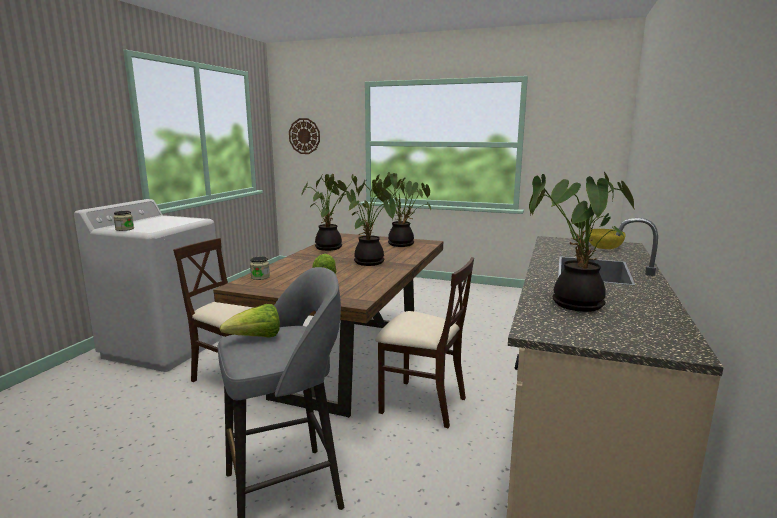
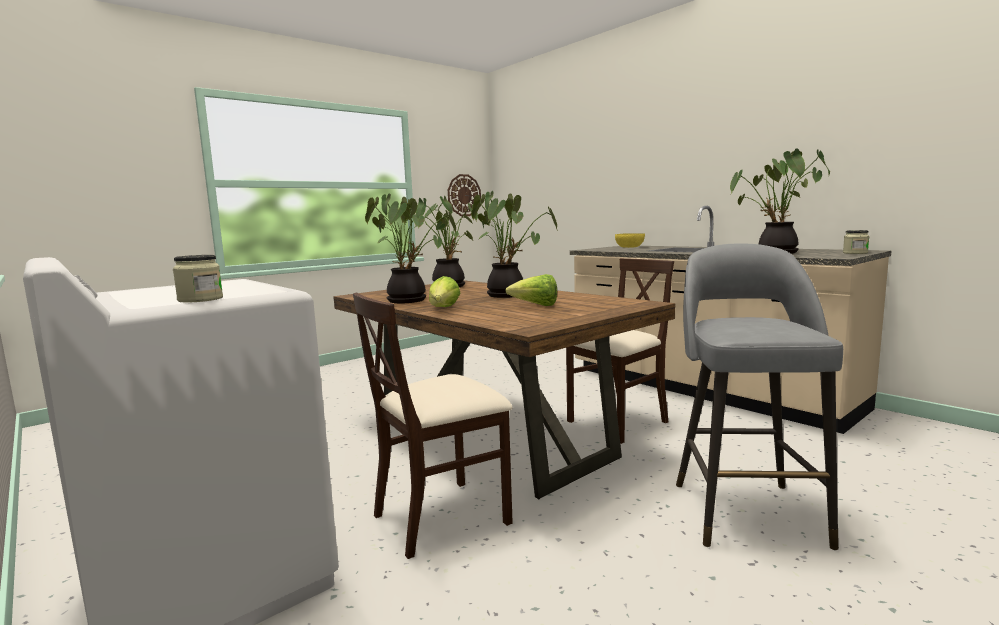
camera: 60 degrees left, 5 degrees down
(256, 338) = (747, 327): lettuce -> lettuce (443, 309)
(260, 277) = (502, 321): jar -> jar (855, 253)
(304, 136) = (68, 169): wall clock -> wall clock (464, 195)

